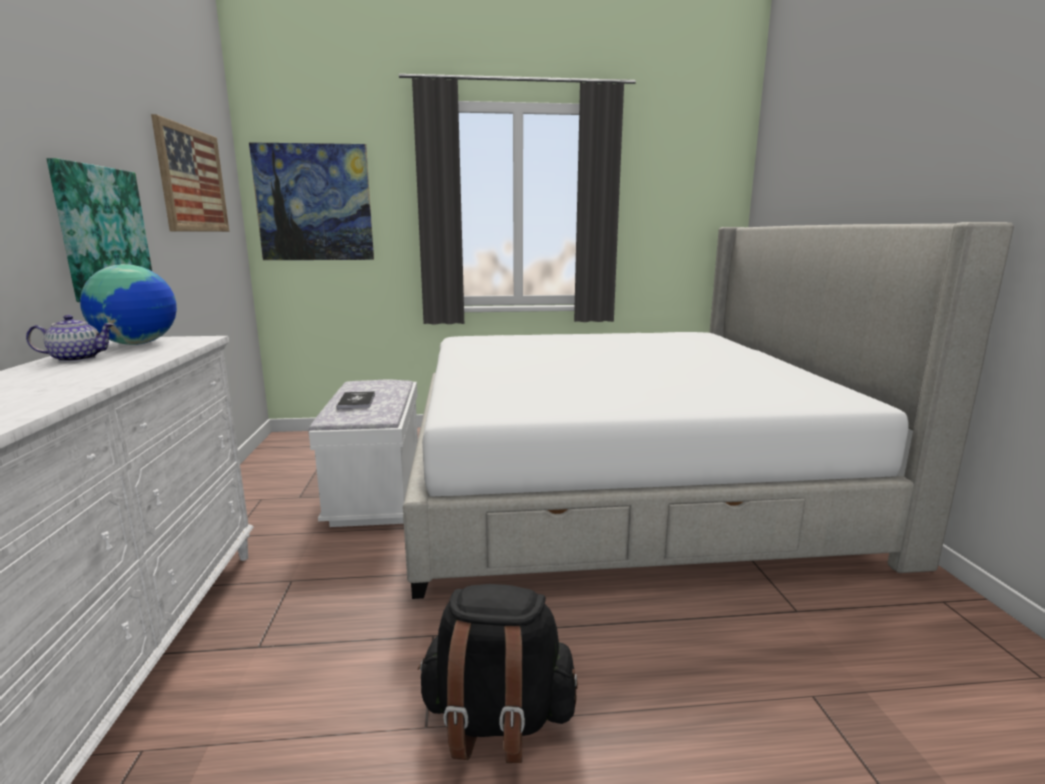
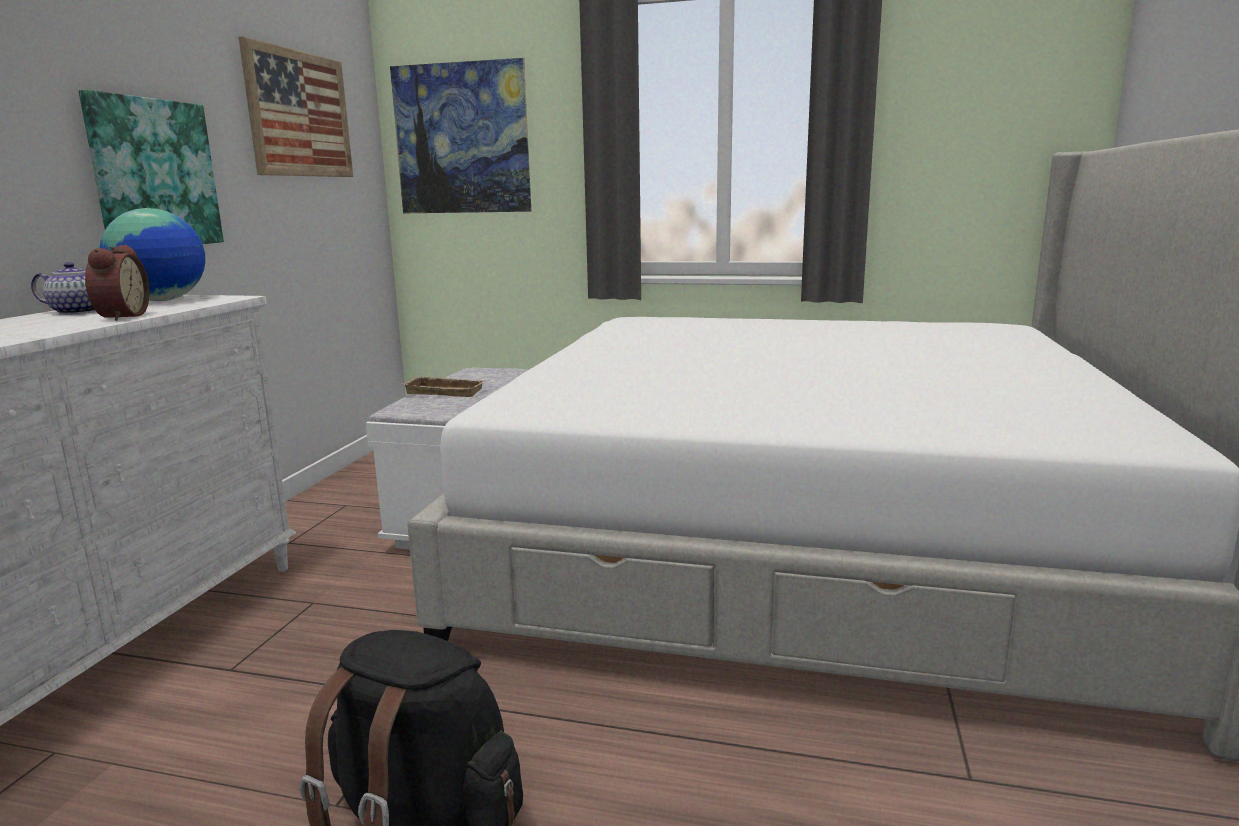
camera: 20 degrees right, 0 degrees up
(135, 362) = (120, 317): none -> alarm clock
(356, 401) = (447, 391): book -> beige tray

